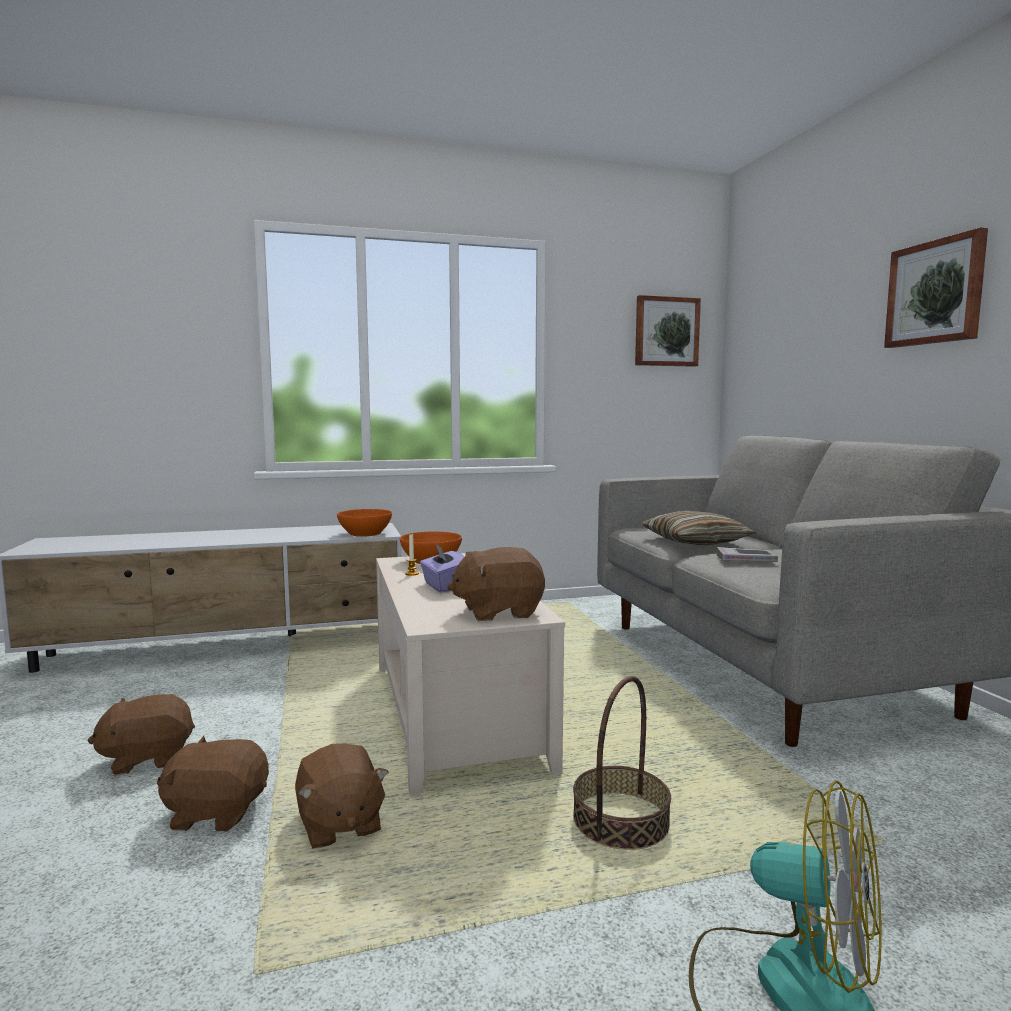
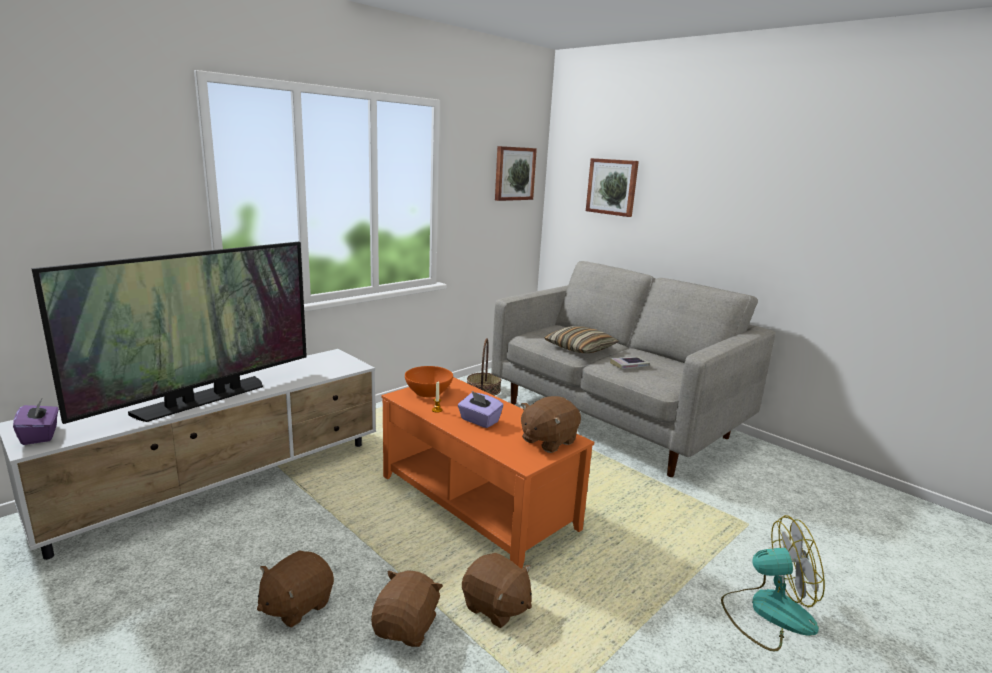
camera: 30 degrees left, 10 degrees up
(44, 546) = (40, 435): none -> purple tissue box
(200, 540) = (202, 399): none -> television
(216, 812) = (407, 627): brown plush toy -> brown plush toy turned 135 degrees clockwise
(364, 533) = (340, 368): orange bowl -> none
(455, 714) = (477, 502): beige coffee table -> orange coffee table
(621, 822) = (637, 551): basket -> basket (483, 390)
(935, 292) = (717, 189): picture -> picture (612, 187)

